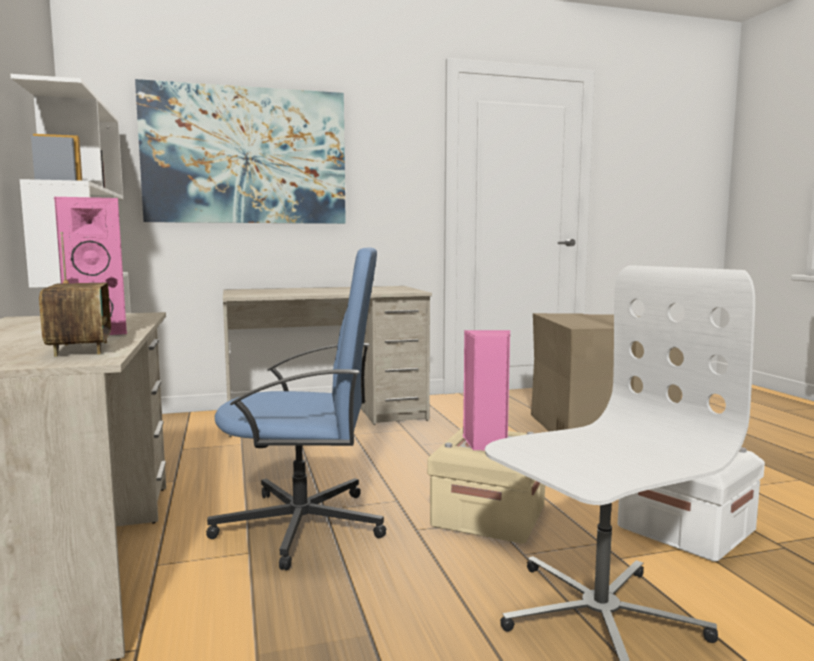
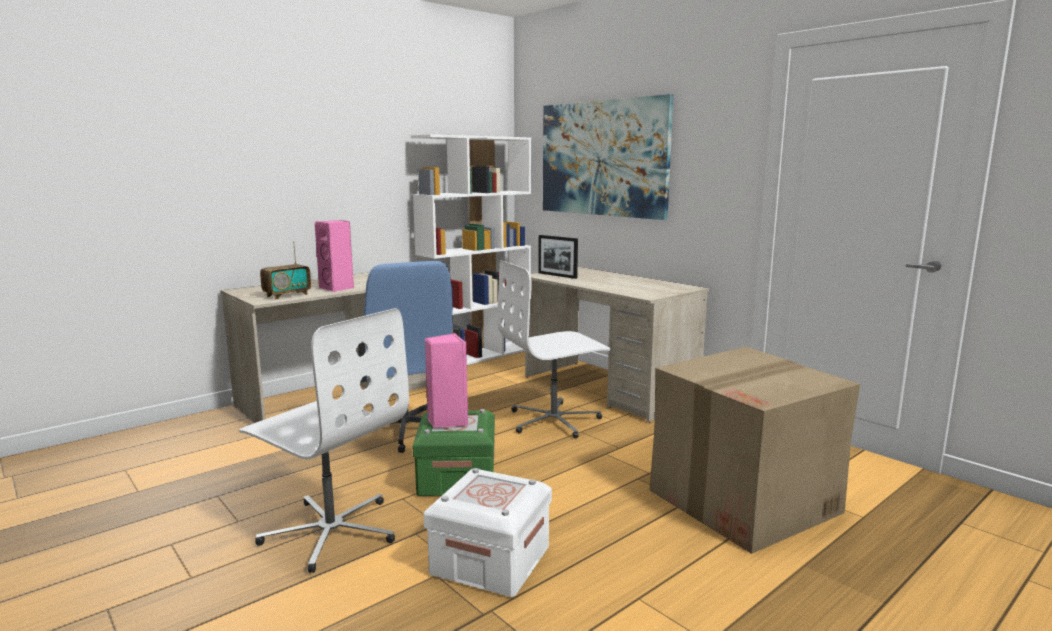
camera: 65 degrees right, 5 degrees up
(258, 293) = (557, 275): none -> picture frame
(379, 448) = (554, 420): none -> white office chair
(489, 516) = (457, 478): beige storage box -> green storage box

